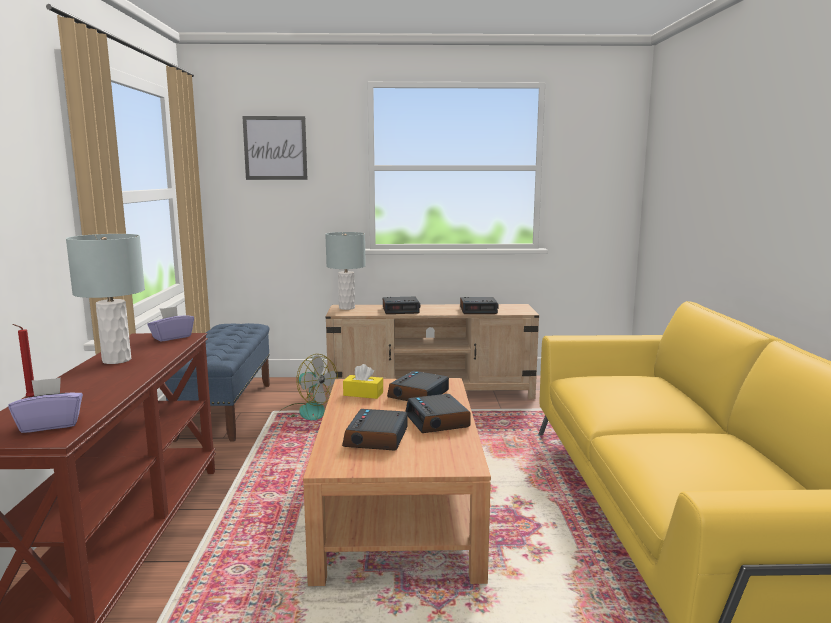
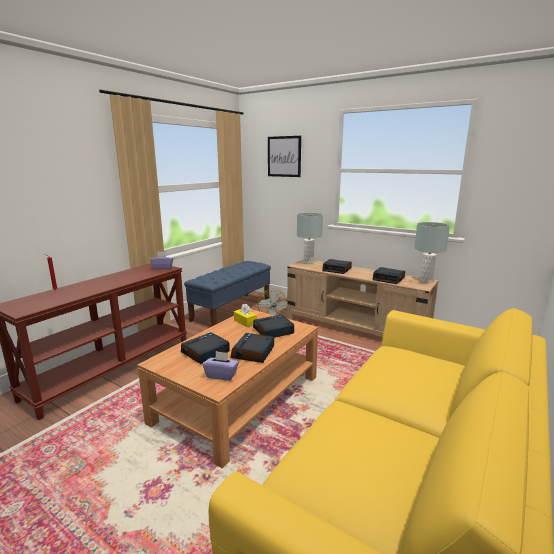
camera: 35 degrees right, 5 degrees up
(50, 424) = (33, 305): purple tissue box -> purple tissue box (221, 375)
(117, 360) = (118, 276): grey table lamp -> grey table lamp (426, 280)

